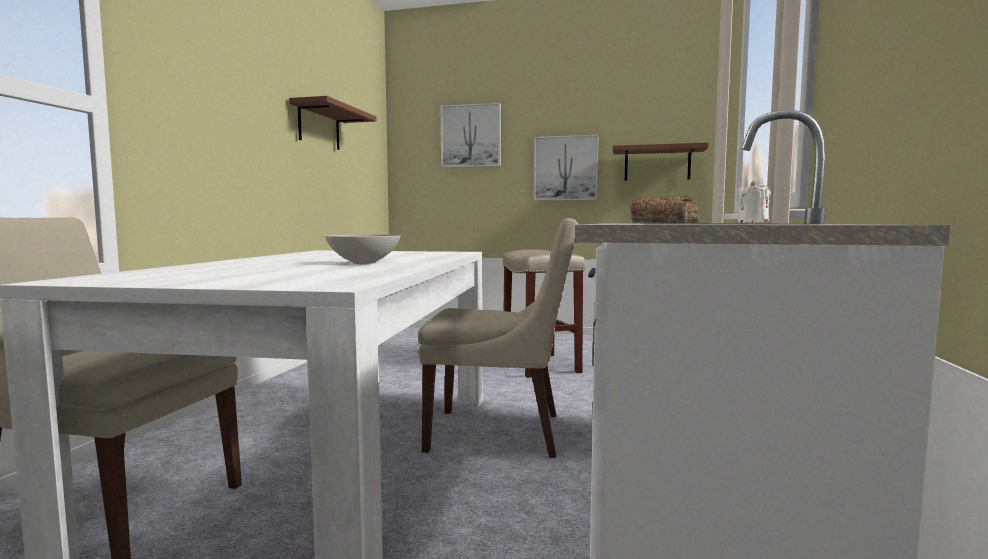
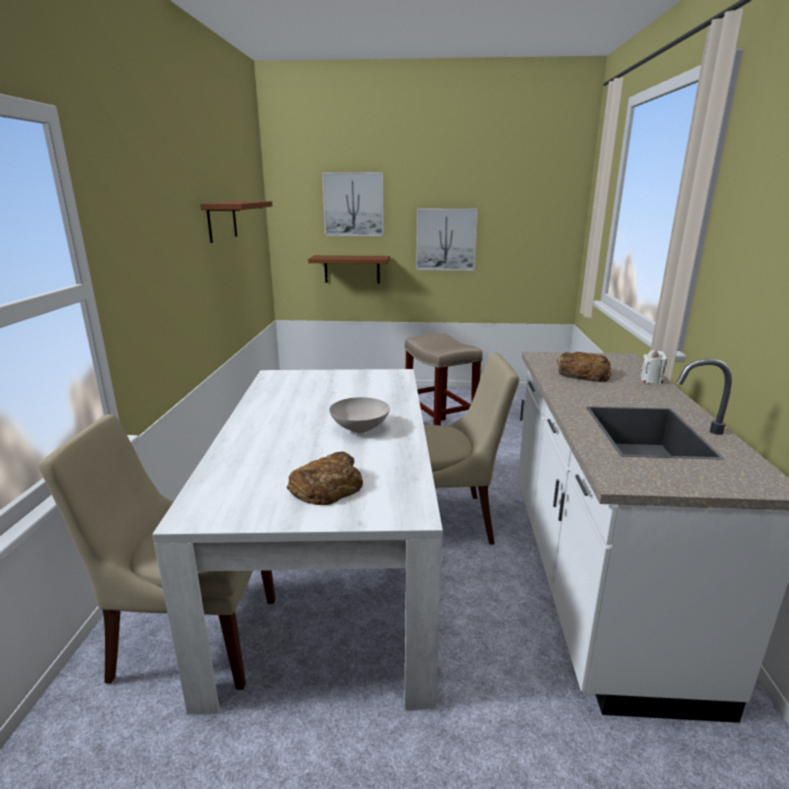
camera: 10 degrees left, 15 degrees up
(260, 276) = (327, 486): none -> bread
(657, 164) = (529, 238): brown shelf -> brown shelf (352, 269)

